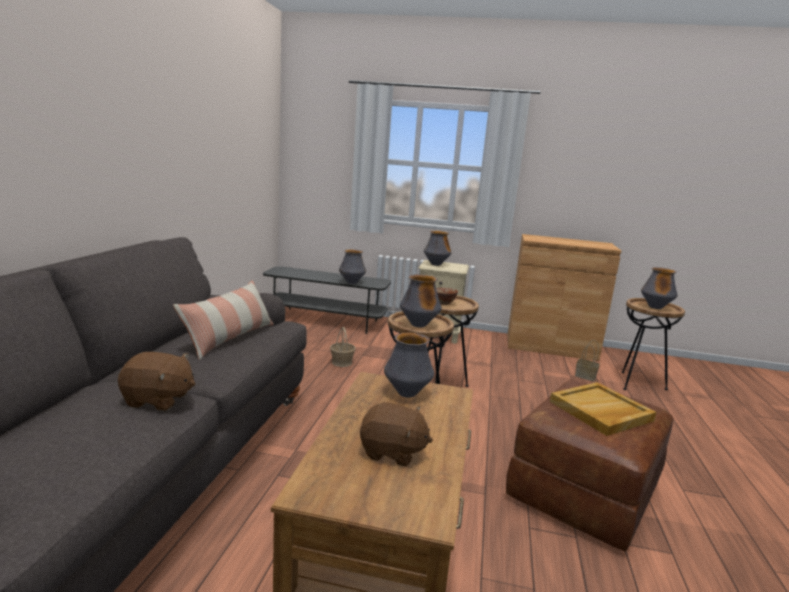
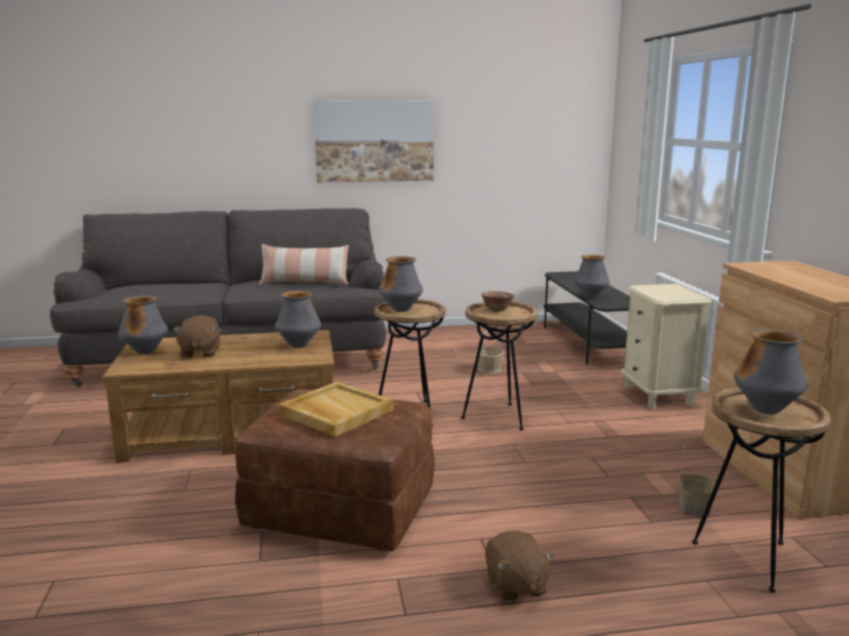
camera: 70 degrees right, 0 degrees up
(153, 152) = (374, 141): none -> picture
(158, 400) = (196, 289): brown plush toy -> brown plush toy (515, 586)
(436, 264) = (660, 289): vase -> vase (145, 352)

